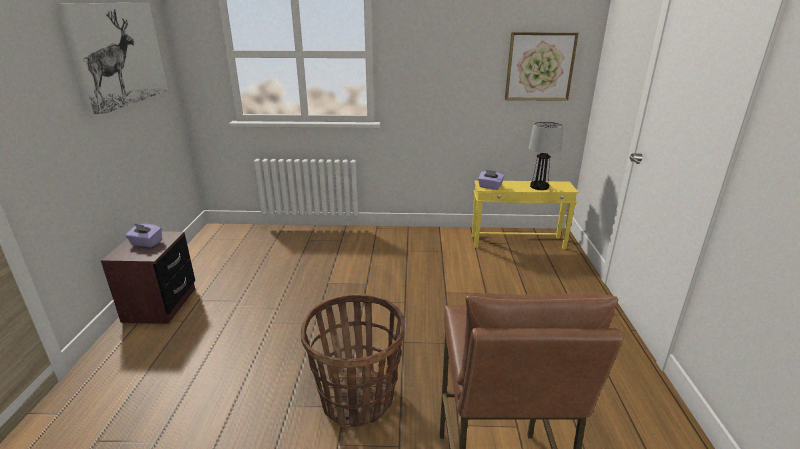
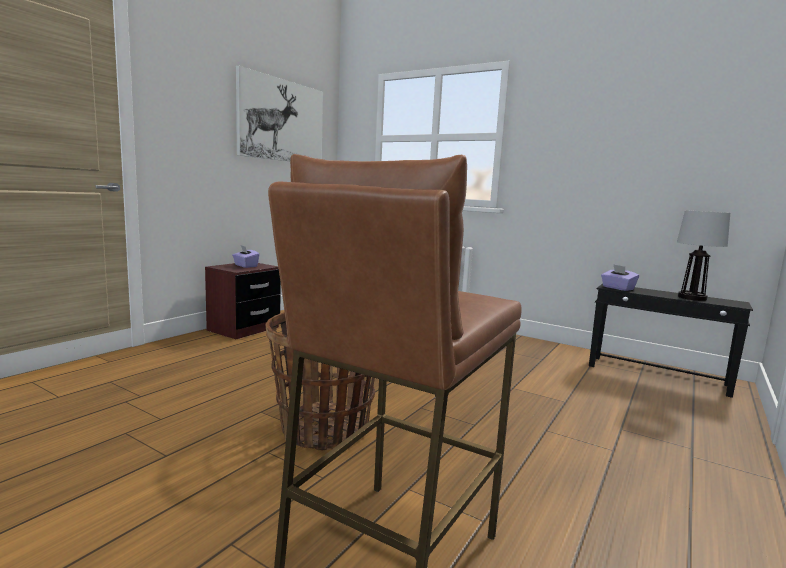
camera: 30 degrees right, 15 degrees down
(517, 242) = (656, 375): yellow side table -> black side table
(539, 67) = (708, 147): picture -> none

